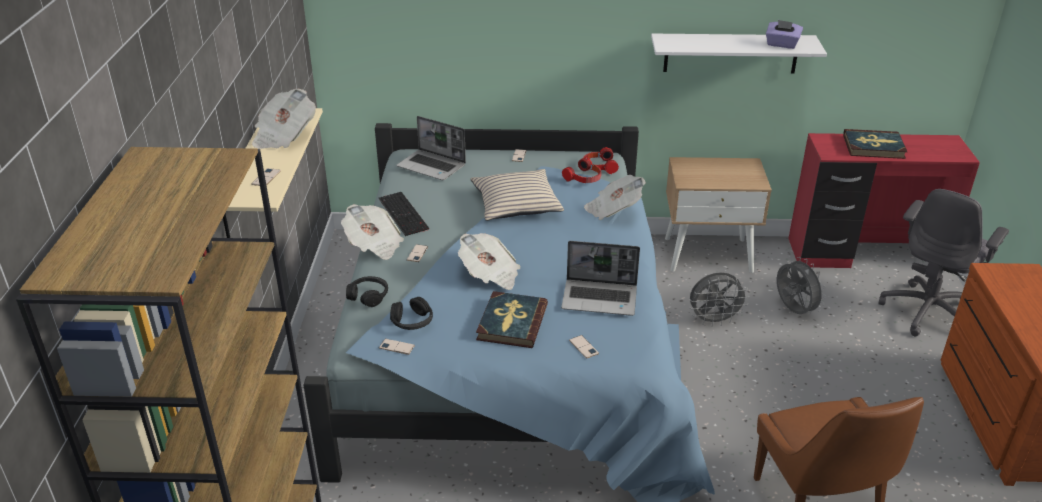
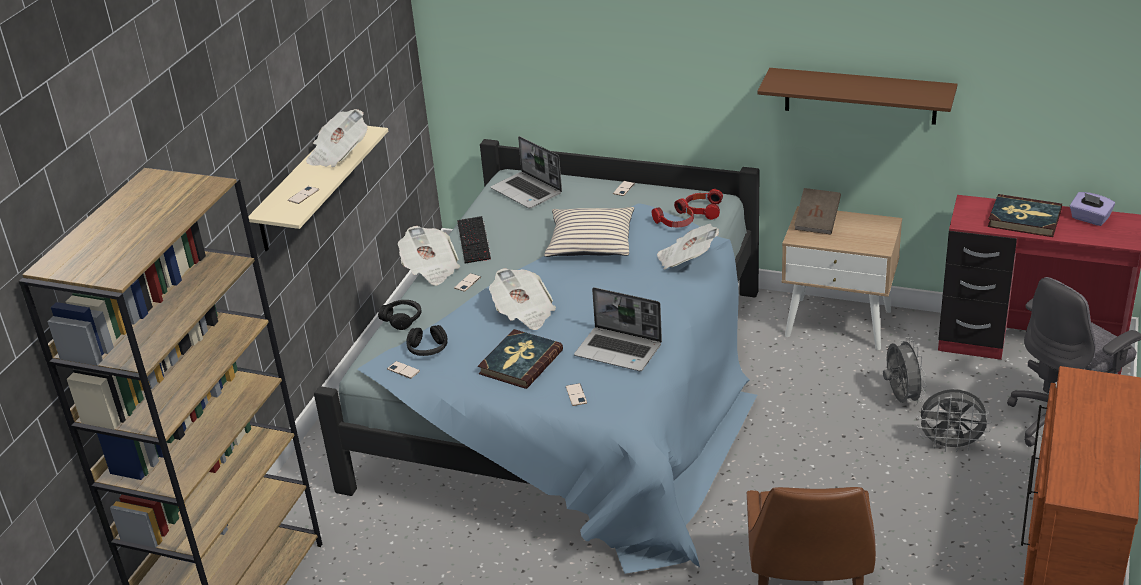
camera: 20 degrees right, 0 degrees up
(694, 168) = (817, 222): none -> brown book
(714, 320) = (803, 397): grey fan -> grey fan (950, 445)
(731, 53) = (860, 96): white shelf -> brown shelf
(781, 44) = (906, 93): purple tissue box -> purple tissue box (1089, 218)

